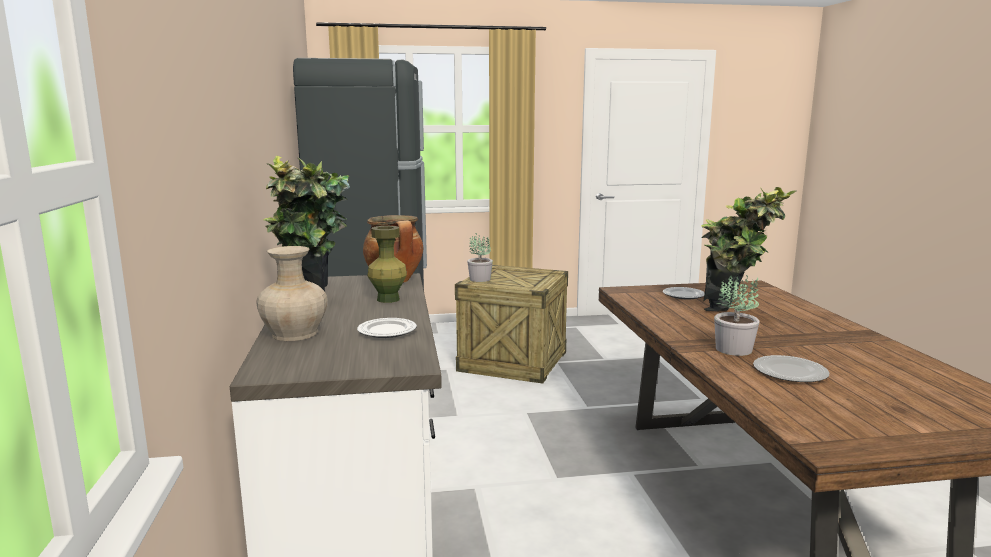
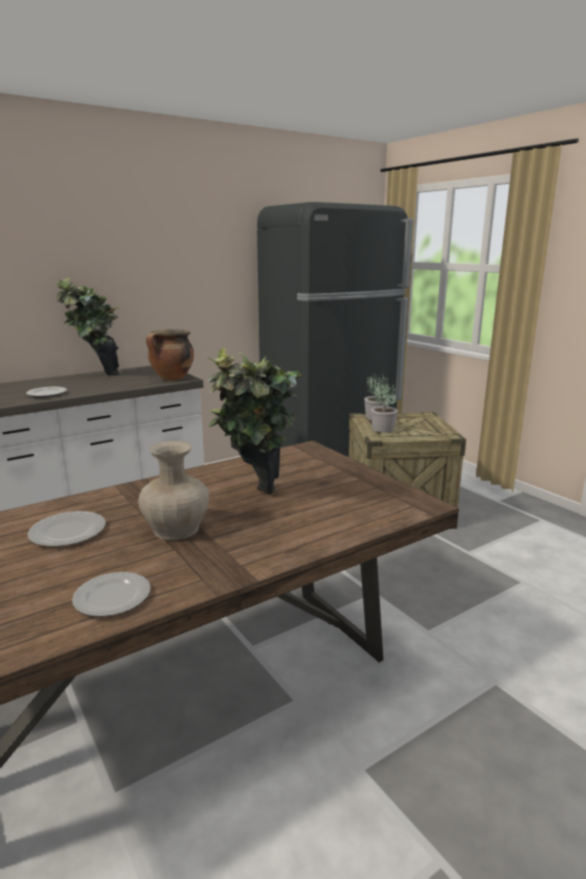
camera: 65 degrees right, 5 degrees up
(295, 334) = (39, 382): beige vase -> beige vase (175, 529)
(388, 299) = (121, 384): green vase -> none
(683, 295) = (318, 473): plate -> plate (112, 597)
(734, 349) = (132, 505): potted plant -> potted plant (383, 429)

